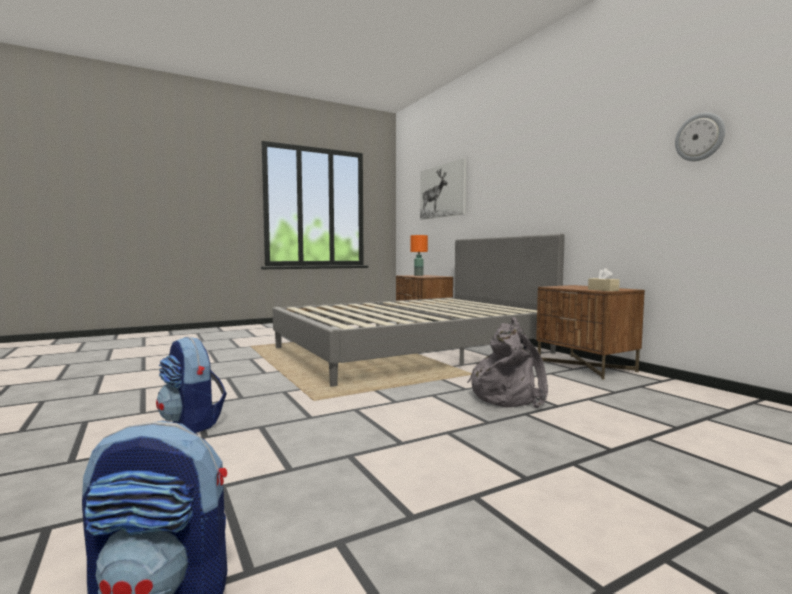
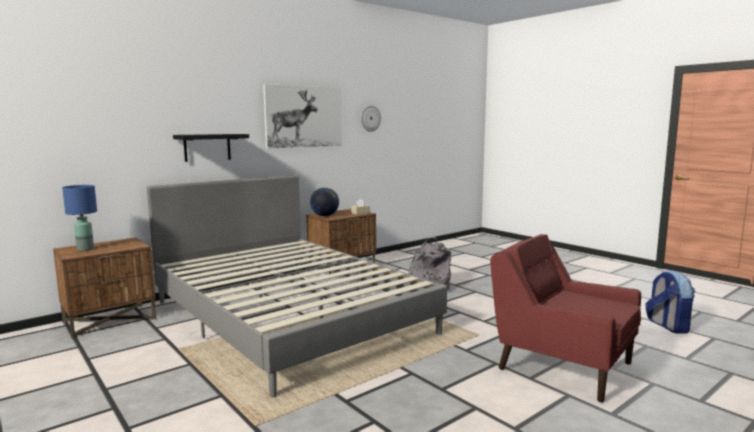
camera: 100 degrees left, 5 degrees up
(192, 423) = (562, 365): backpack -> red armchair
(419, 275) = (85, 249): orange table lamp -> blue table lamp
(442, 191) = (86, 115): picture -> picture (304, 117)
(496, 207) = (207, 147): none -> black shelf
(568, 286) = (324, 215): none -> globe

